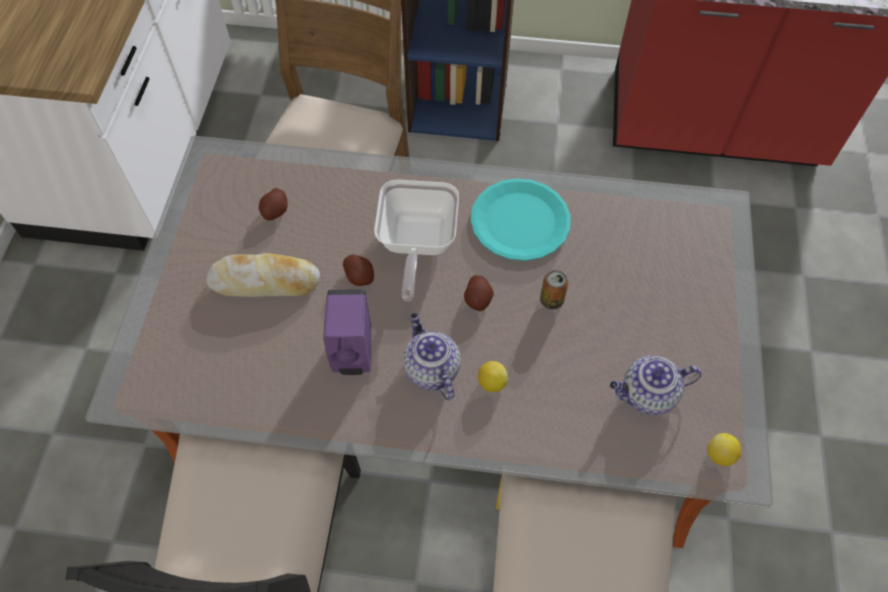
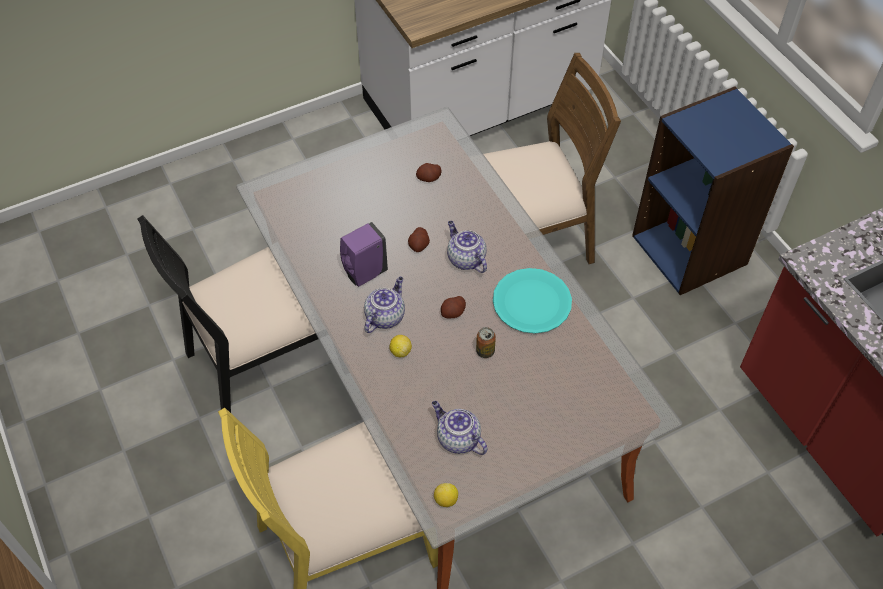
camera: 55 degrees right, 5 degrees down
(265, 282) = (377, 204): bread -> none
(416, 245) = (465, 259): frying pan -> teapot

